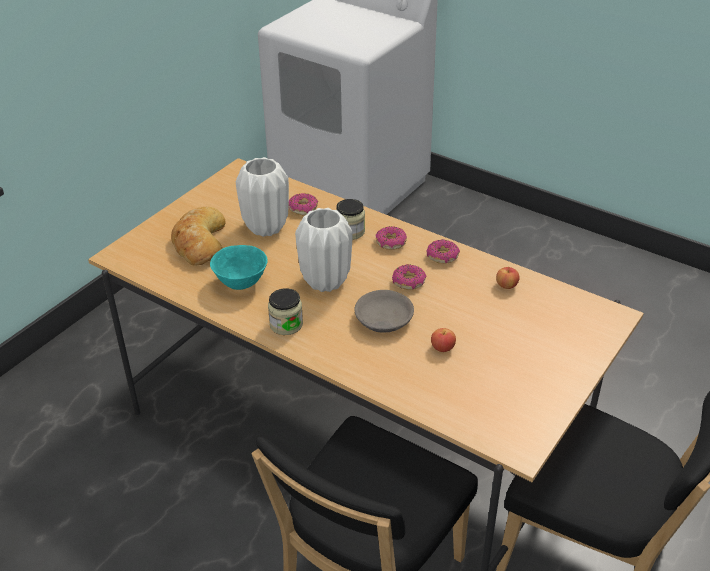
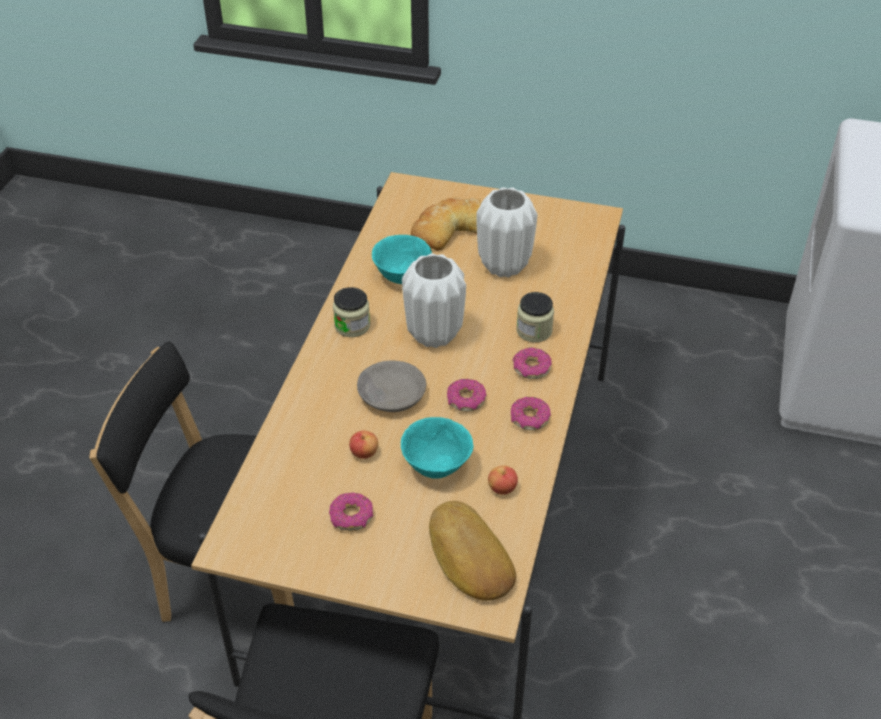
camera: 70 degrees right, 5 degrees up
(303, 208) = (556, 283): donut -> donut (351, 517)
(473, 312) = (436, 467): none -> turquoise bowl
(568, 317) = (468, 558): none -> bread

